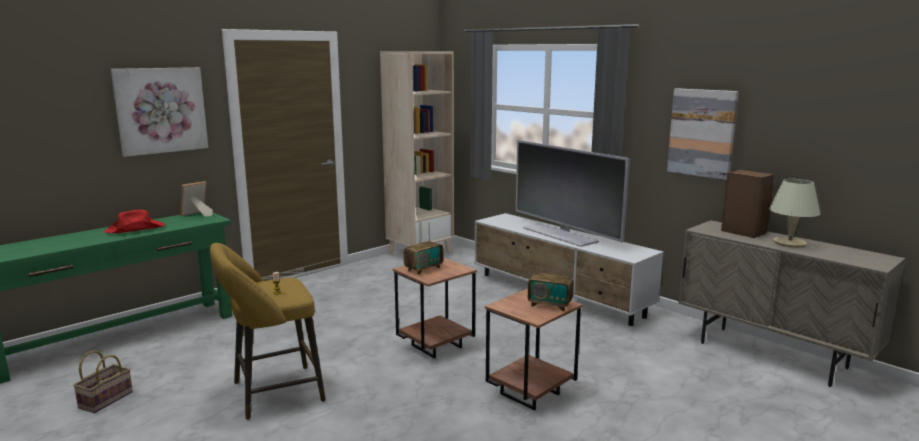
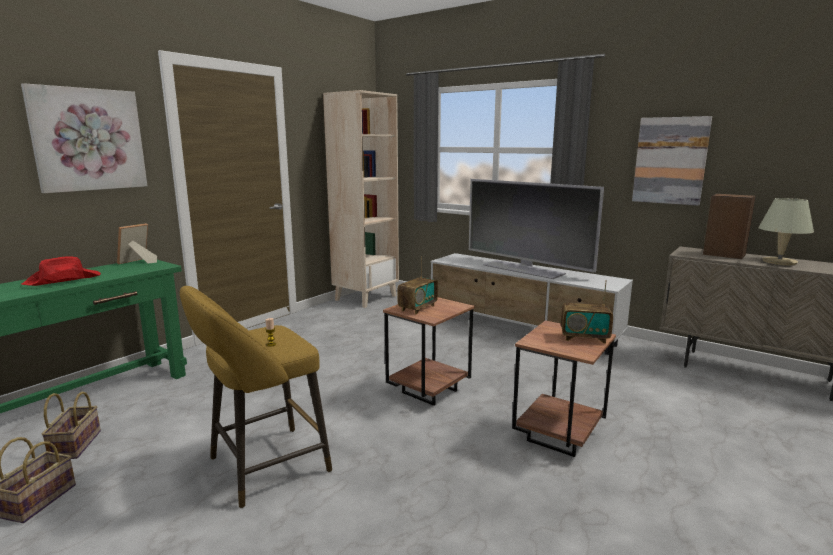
camera: 10 degrees left, 0 degrees up
(136, 363) = (75, 444): none -> basket

